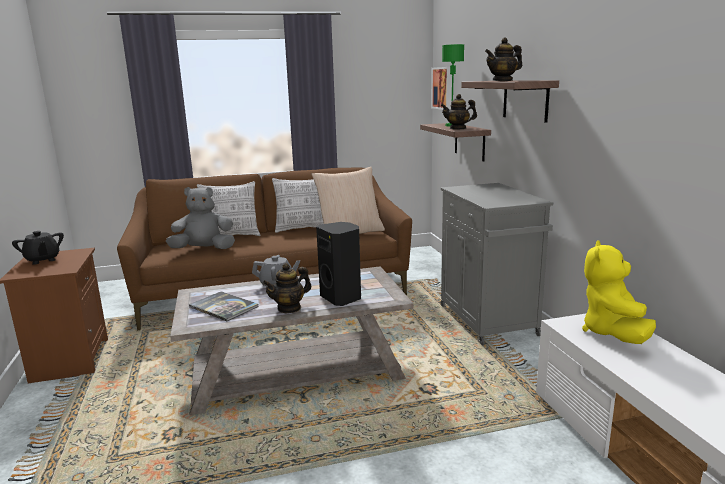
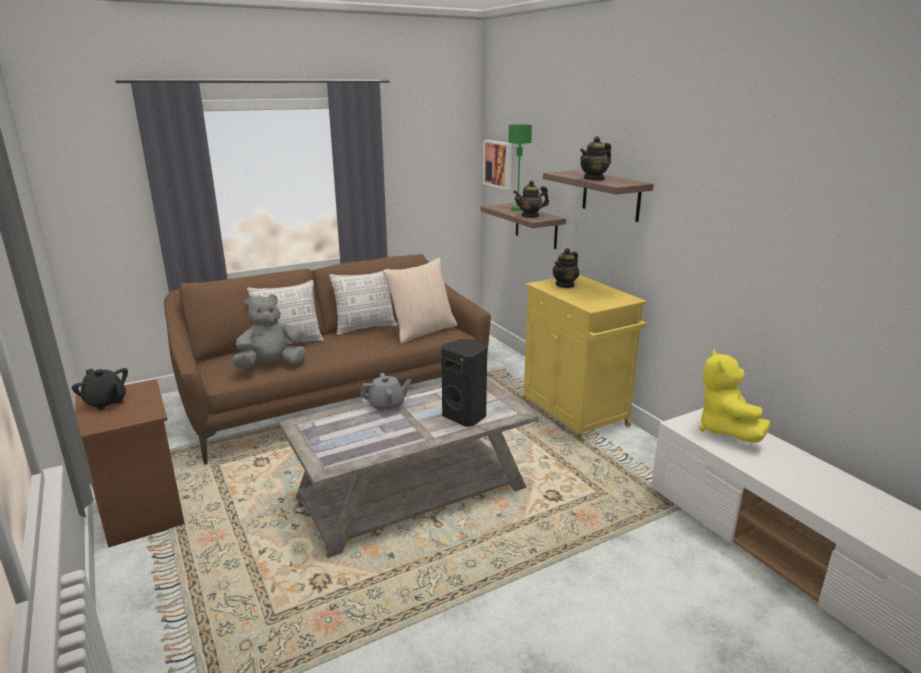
camera: 15 degrees left, 5 degrees up
(224, 307) = (348, 439): book -> none
(289, 308) = (419, 434): teapot -> teapot (565, 285)
(488, 321) = (575, 414): grey cabinet -> yellow cabinet

